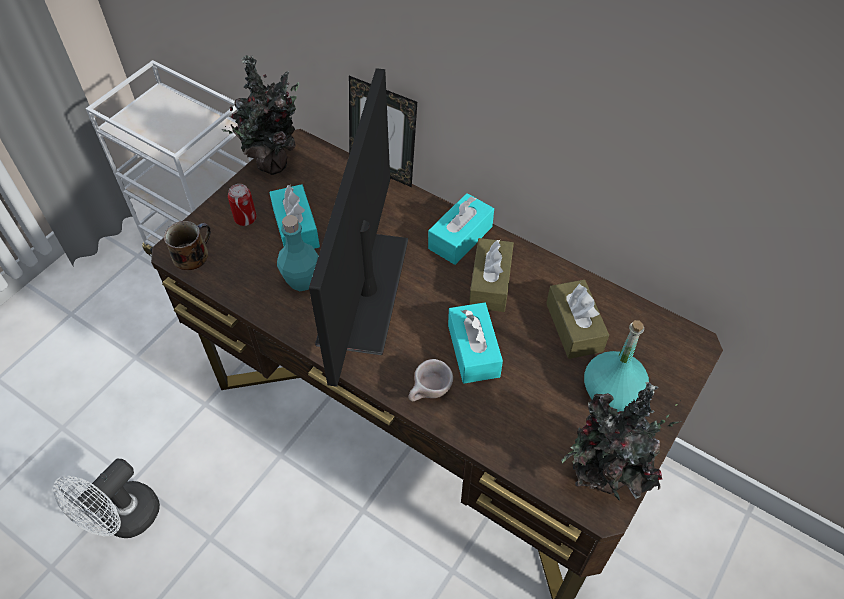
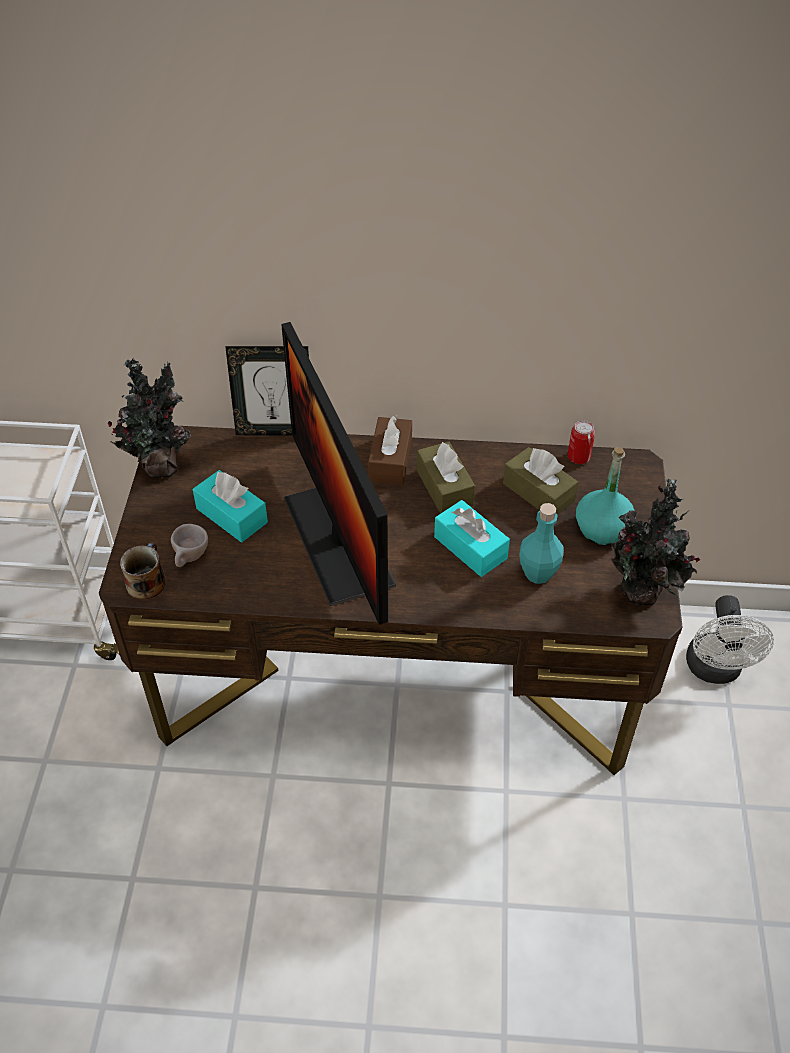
camera: 30 degrees left, 5 degrees down
(124, 520) = (151, 919): white fan -> white fan (715, 670)
(245, 219) = (174, 527): can -> can (578, 457)
(302, 281) = (274, 558): turquoise bottle -> turquoise bottle (538, 573)
(429, 394) = (459, 599): beige cup -> beige cup (190, 559)
(460, 237) = (390, 460): turquoise tissue box -> brown tissue box

